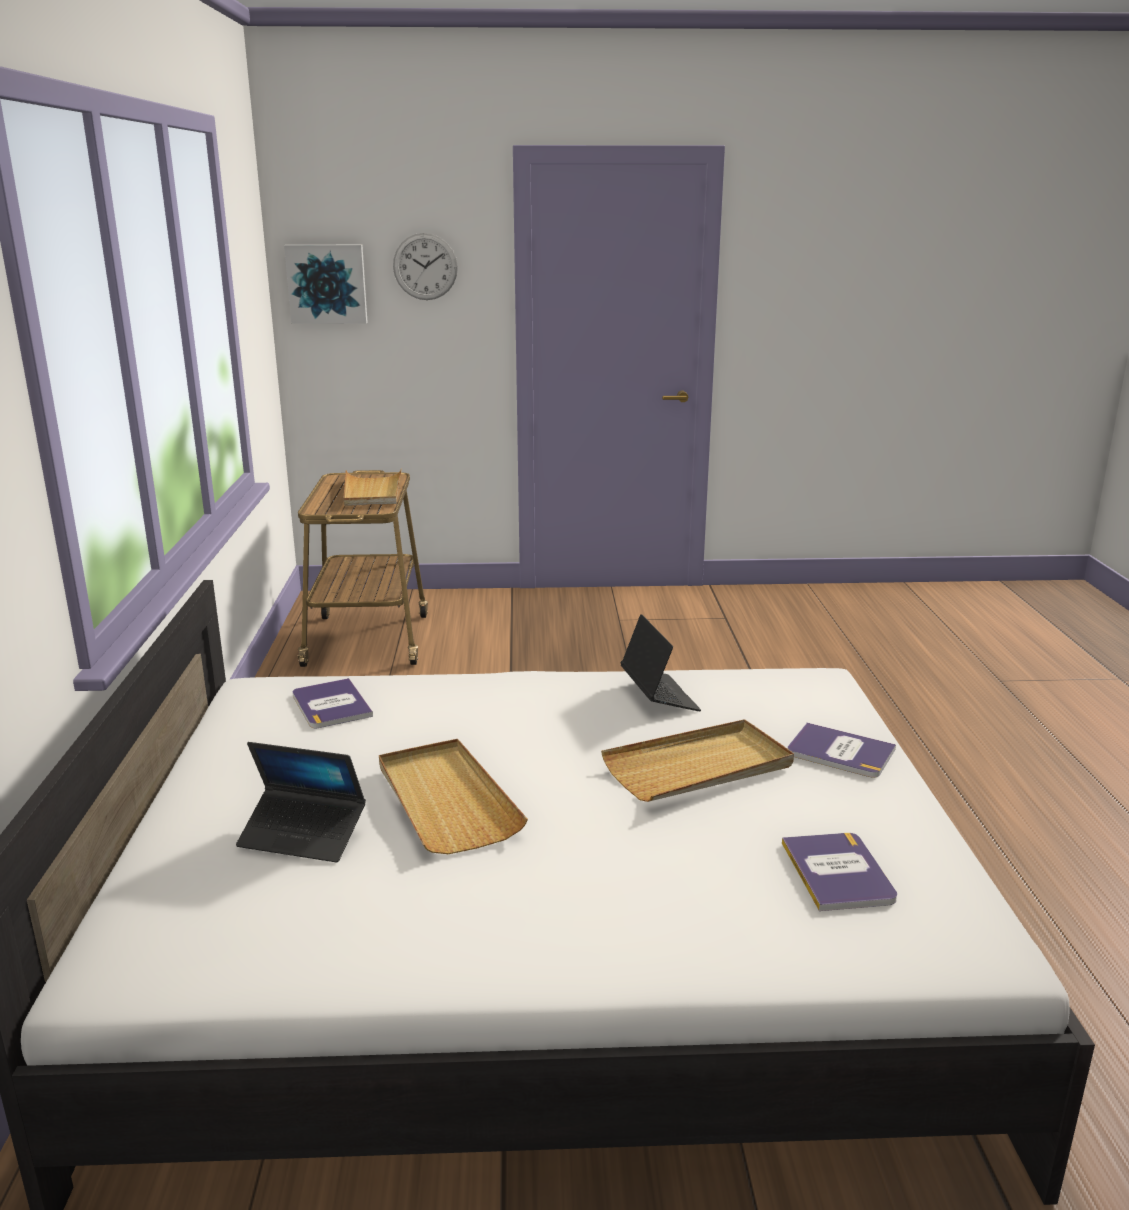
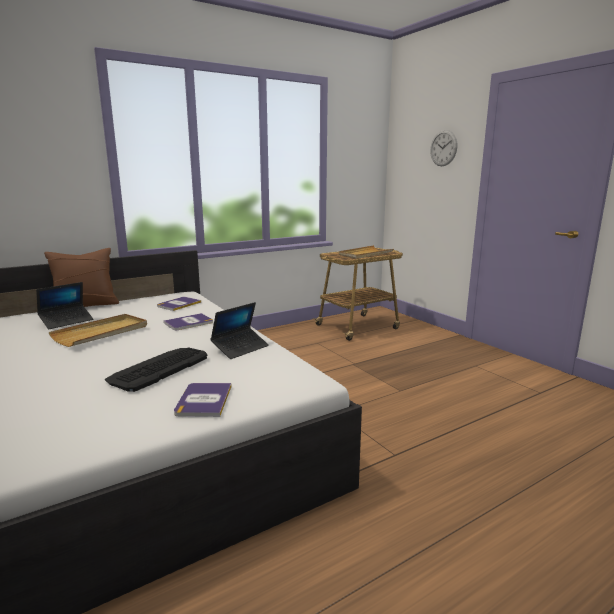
camera: 60 degrees right, 5 degrees down
(162, 809) = (85, 305): none -> brown pillow
(303, 835) = (67, 321): laptop -> laptop turned 120 degrees counterclockwise
(327, 284) = (405, 158): picture -> none
(699, 767) = (158, 368): beige tray -> keyboard
(838, 872) = (48, 420): book -> book (189, 322)

